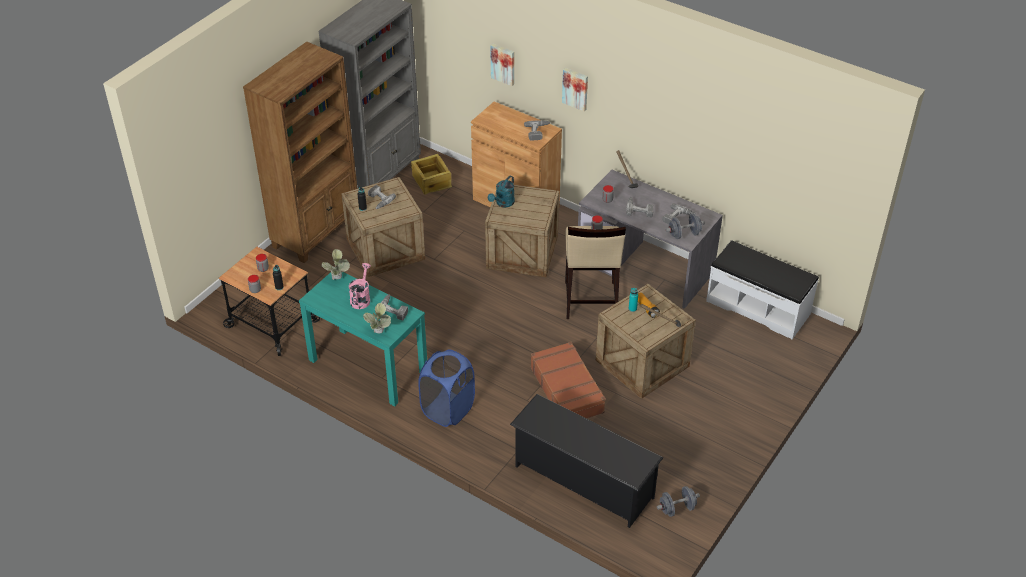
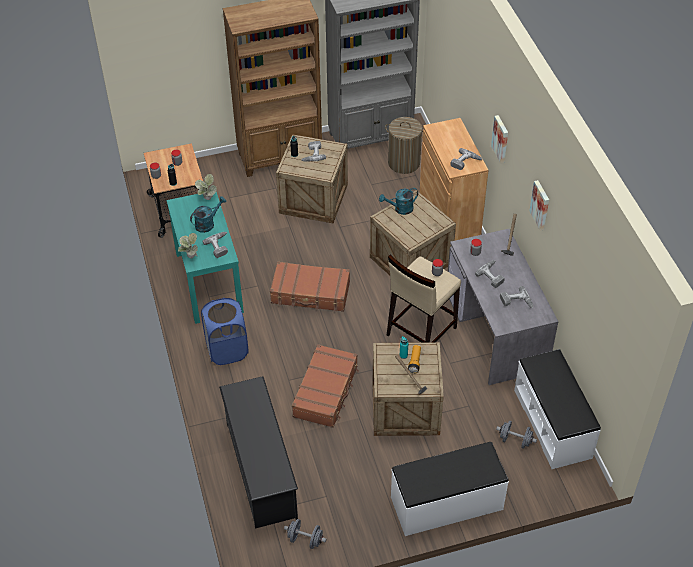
camera: 40 degrees right, 5 degrees up
(361, 298) = (207, 223): pink watering can -> turquoise watering can
(432, 181) = (404, 163): crate -> laundry basket
(468, 323) = (310, 293): none -> brown suitcase
(503, 64) = (470, 87): picture -> picture (541, 205)
(684, 234) = (505, 318): grey dumbbell -> grey dumbbell (515, 440)
(749, 411) = (447, 504): none -> white bench

